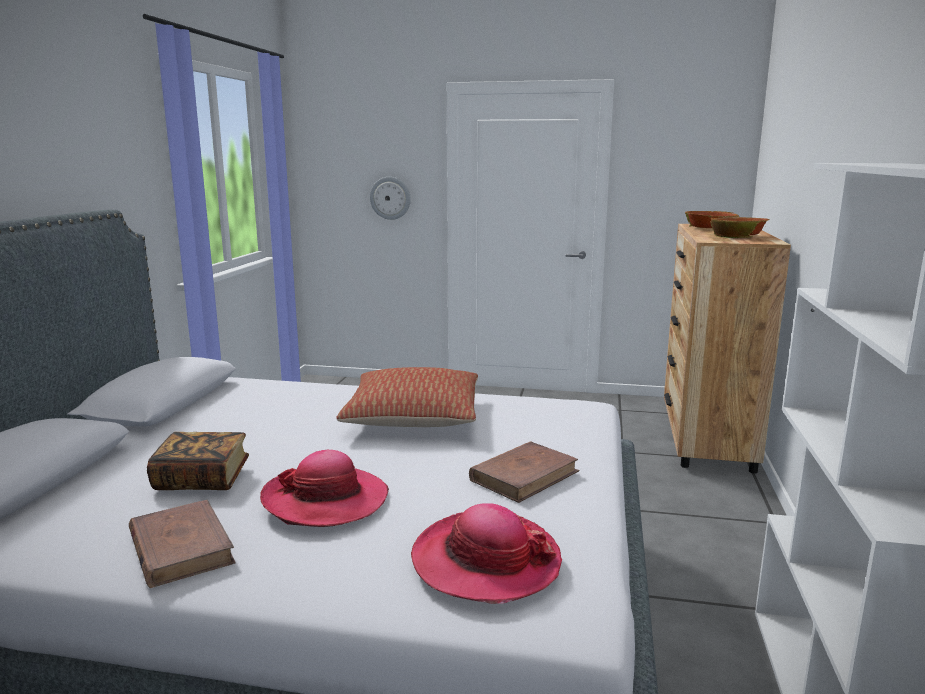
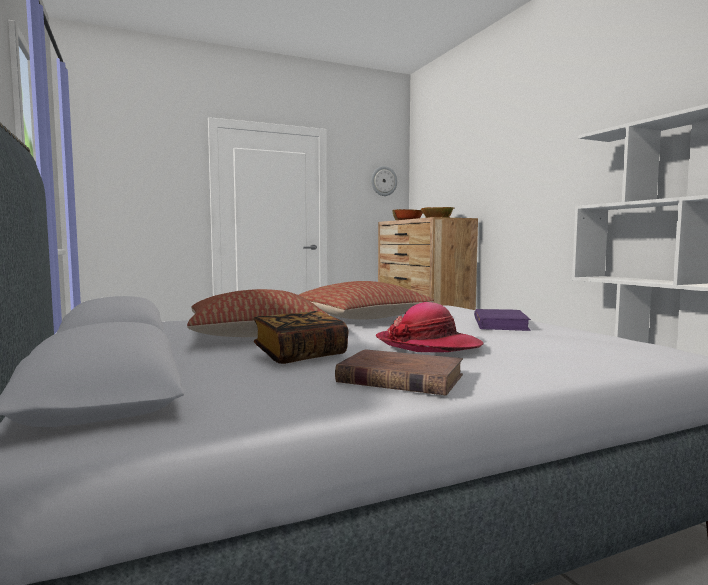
camera: 35 degrees left, 10 degrees down
(254, 427) = (255, 334): none -> pillow
(390, 198) = (160, 205): wall clock -> wall clock (383, 181)
(486, 561) = (592, 343): hat -> none
(524, 476) = (500, 324): brown book -> purple book

